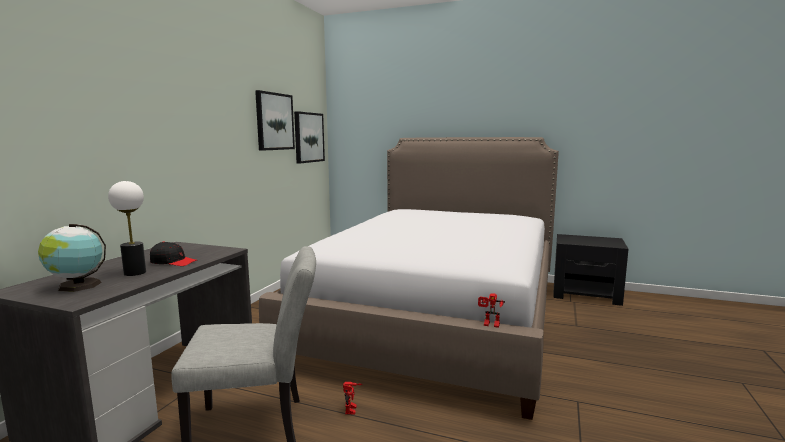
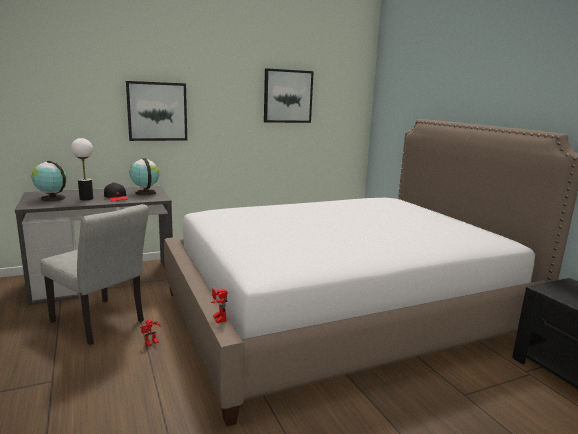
camera: 45 degrees right, 5 degrees up
(188, 250) = (145, 192): none -> globe
(308, 137) = (337, 112): picture -> picture (157, 111)

